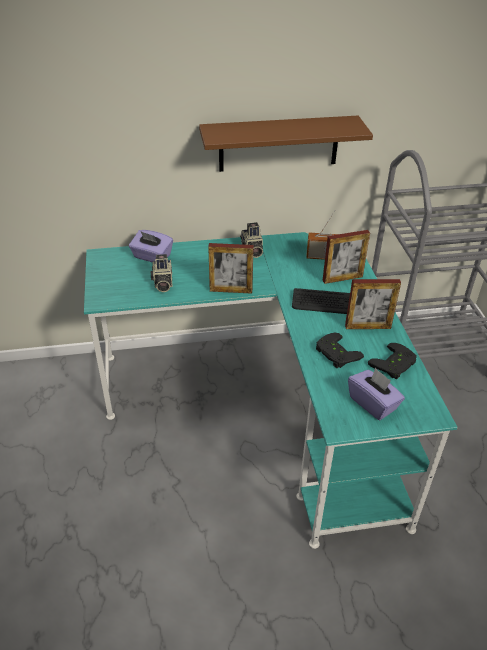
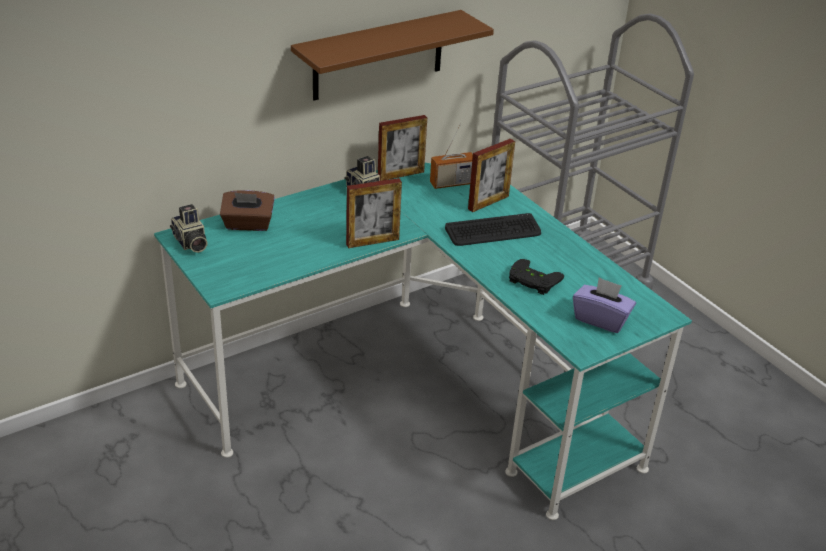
camera: 25 degrees left, 5 degrees down
(152, 257) = (248, 224): purple tissue box -> brown tissue box
(162, 283) = (284, 251): camera -> camera (190, 243)
(367, 327) = (547, 246): picture frame -> picture frame (400, 175)
(395, 365) = (598, 277): black game controller -> none

